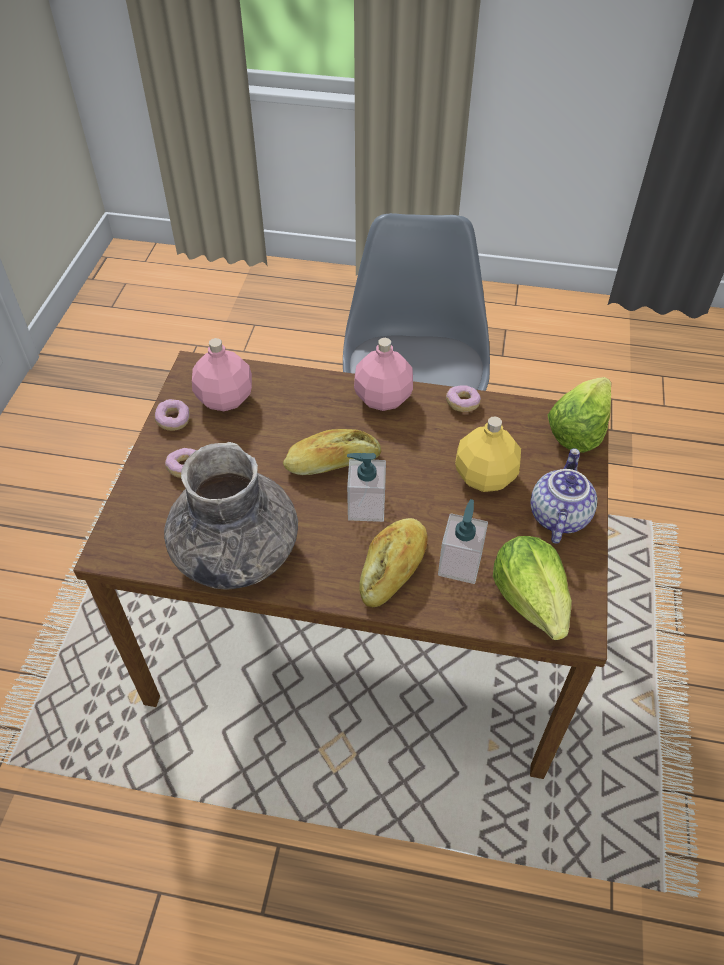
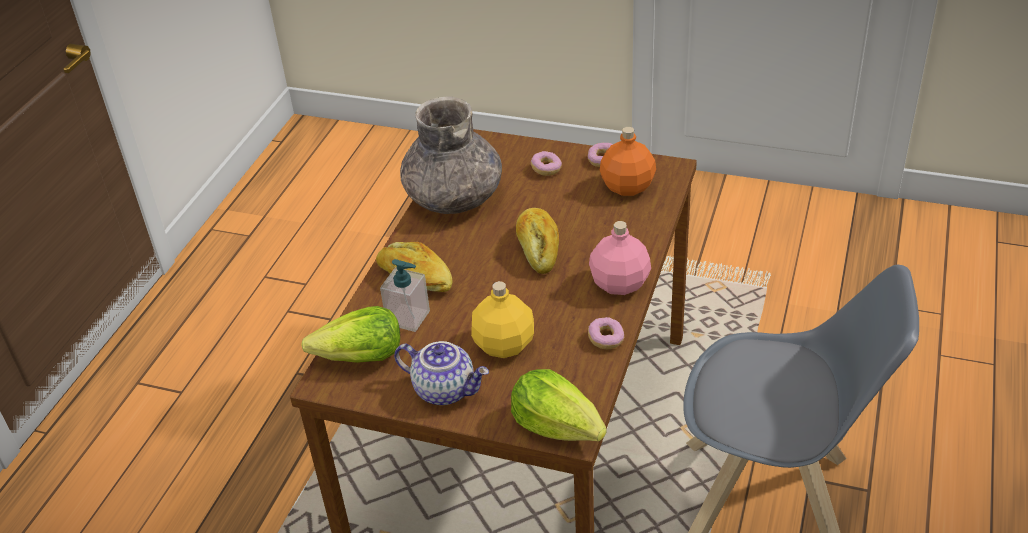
camera: 100 degrees right, 10 degrees down
(224, 398) = (628, 186): pink bottle -> orange bottle
(366, 507) = (483, 266): soap dispenser -> none

